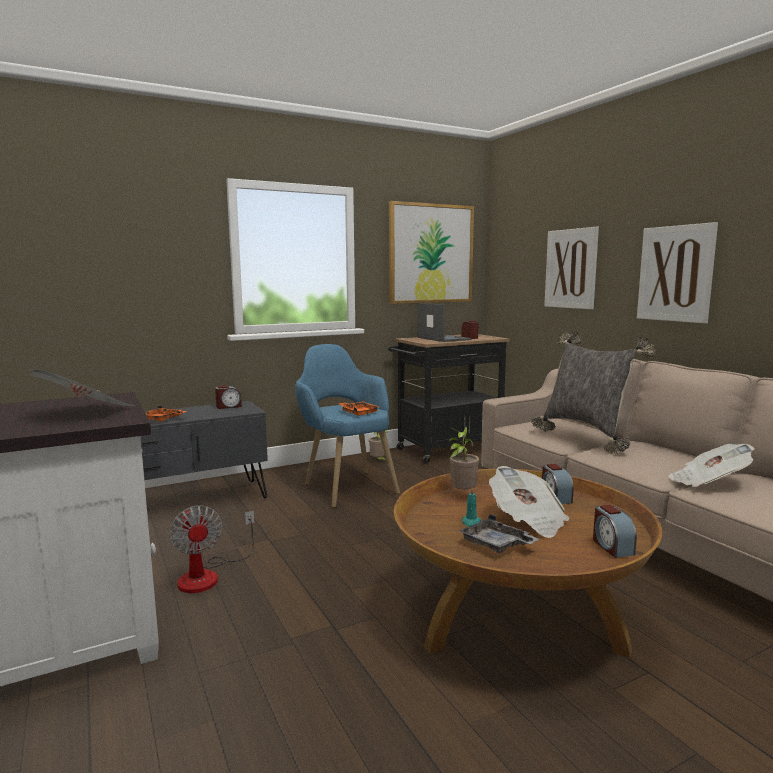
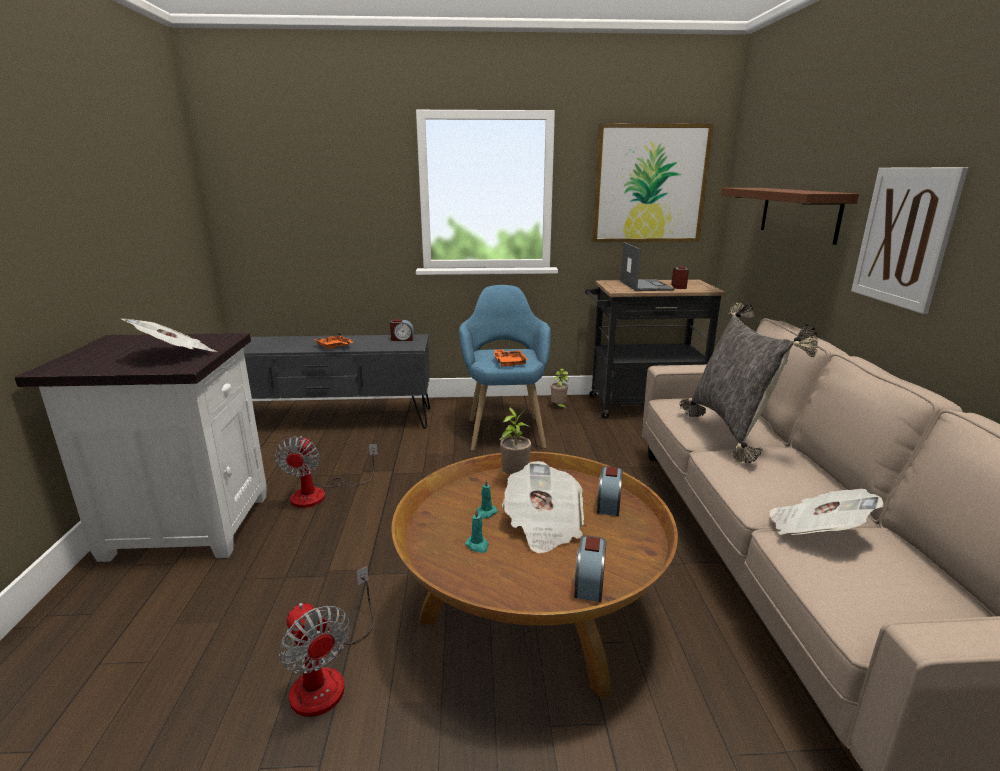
camera: 25 degrees right, 10 degrees up
(387, 723) = (327, 675): none -> fan
(496, 545) = (477, 545): grey tray -> turquoise candle
(571, 269) = (799, 213): picture -> brown shelf

